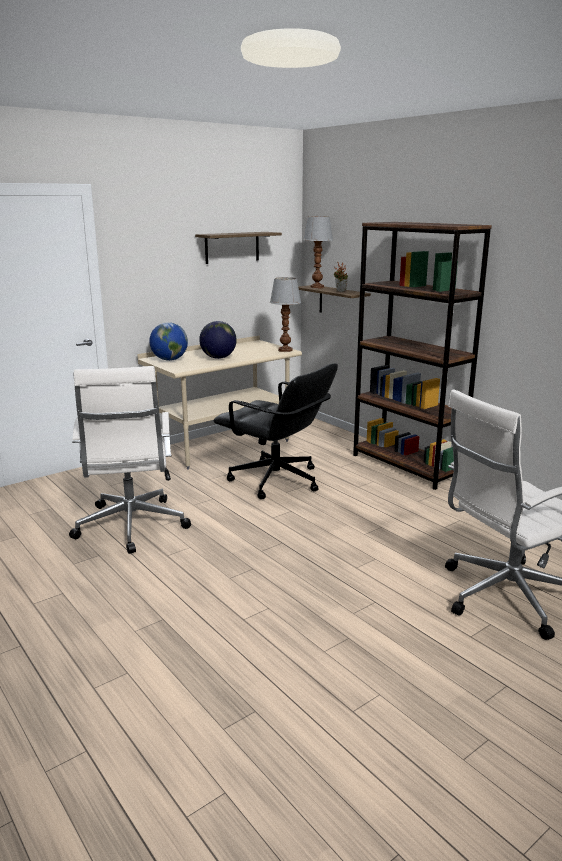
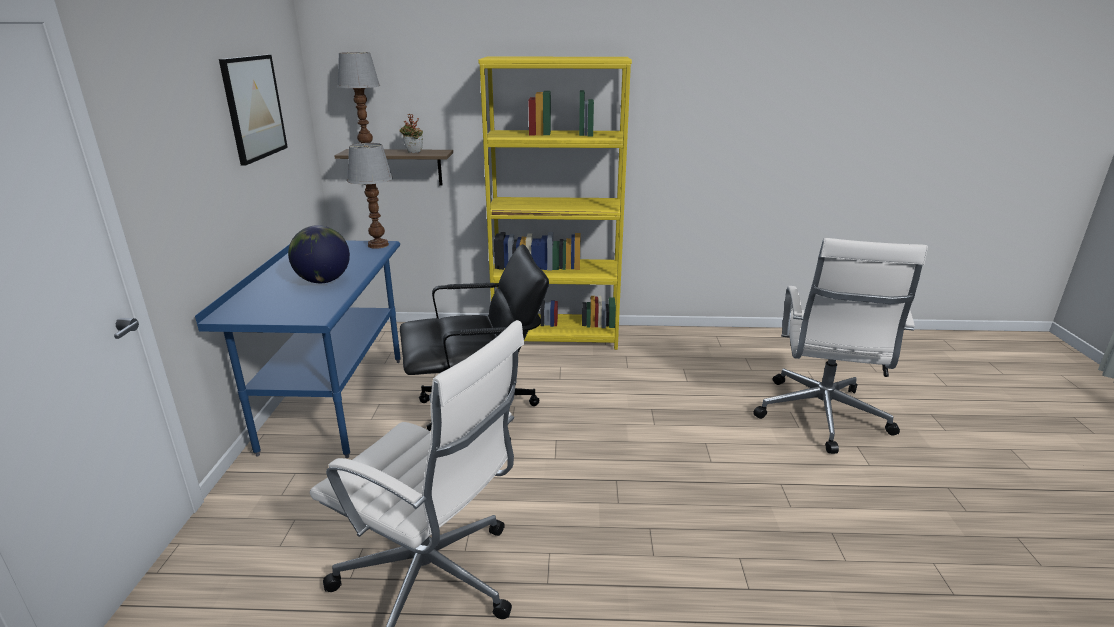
camera: 50 degrees left, 5 degrees up
(169, 360) = (259, 307): globe -> none
(224, 446) = (335, 403): beige desk -> blue desk
(232, 247) = (254, 107): shelf -> picture
(407, 466) = (556, 337): brown bookcase -> yellow bookcase

